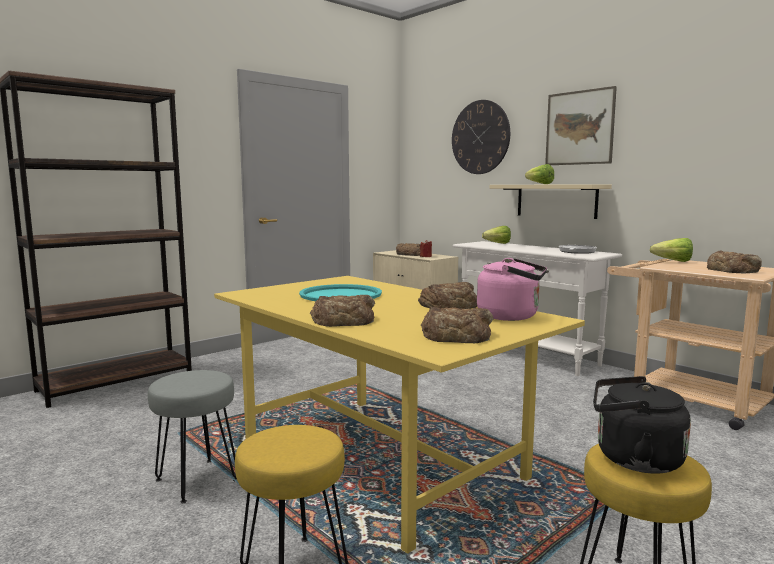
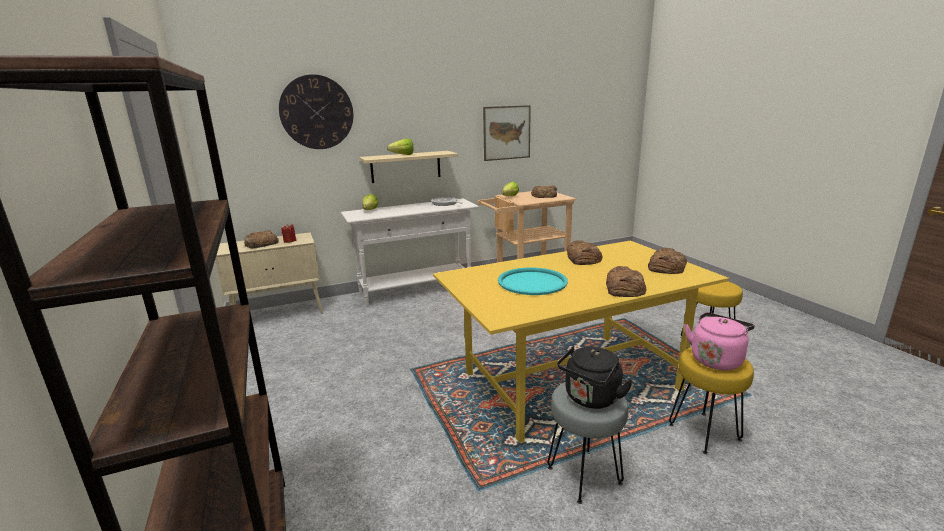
camera: 70 degrees left, 10 degrees up
(511, 316) = (620, 250): pink kettle -> pink kettle (716, 359)
(579, 128) = (418, 107): picture -> picture (507, 133)
(632, 459) = (715, 287): black kettle -> black kettle (590, 399)

